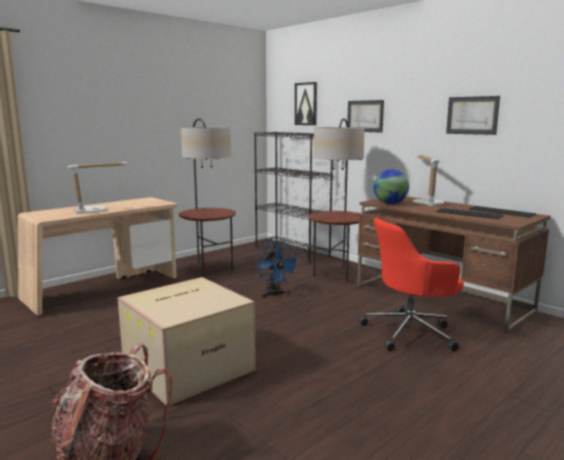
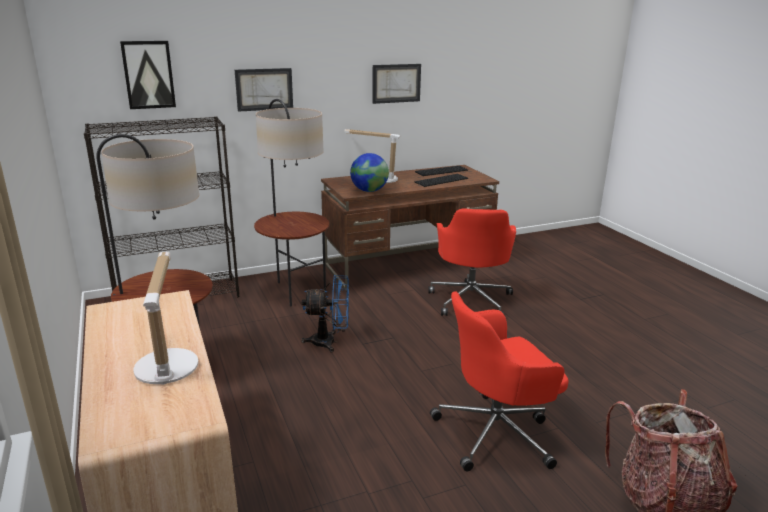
camera: 70 degrees left, 10 degrees up
(189, 366) = (496, 432): cardboard box -> red office chair

